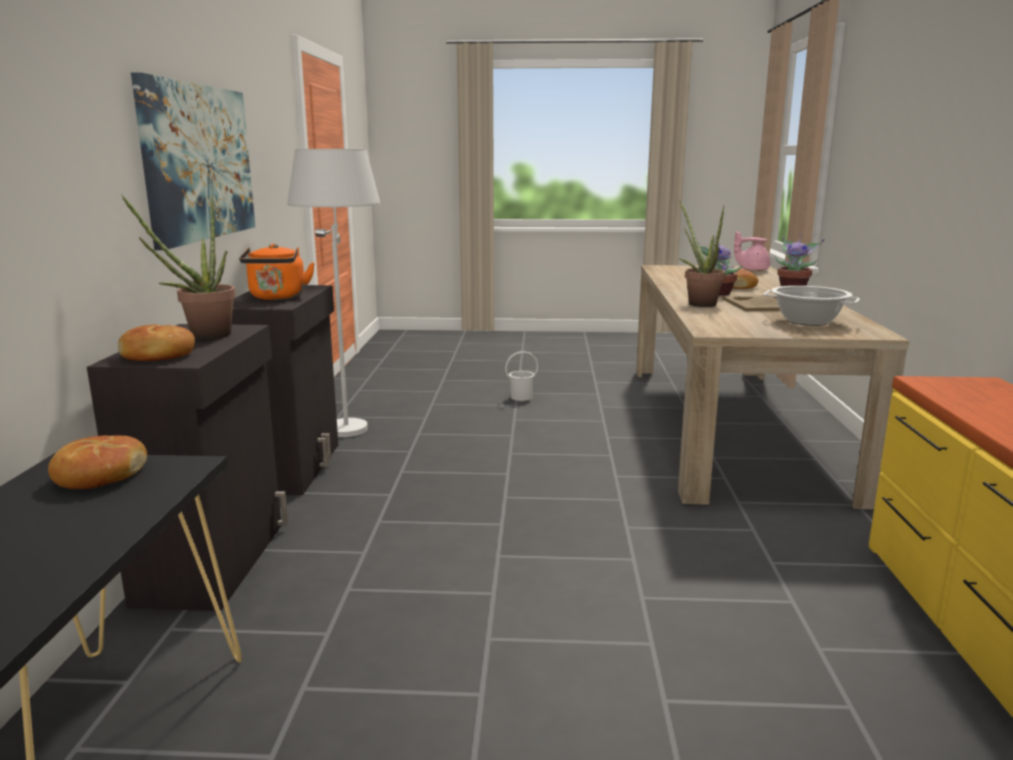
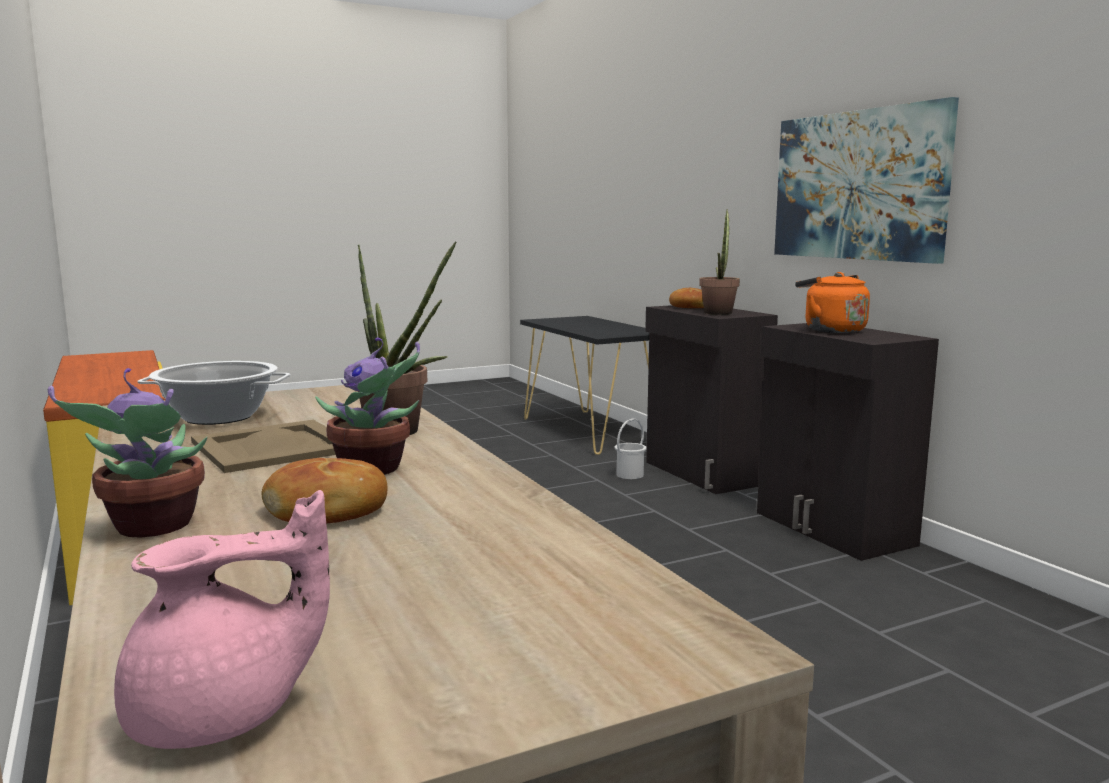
camera: 150 degrees right, 5 degrees down
(99, 475) = (625, 332): bread -> none
(348, 421) = (947, 594): white floor lamp -> none
(521, 397) = (854, 751): white bucket -> white bucket (630, 475)

